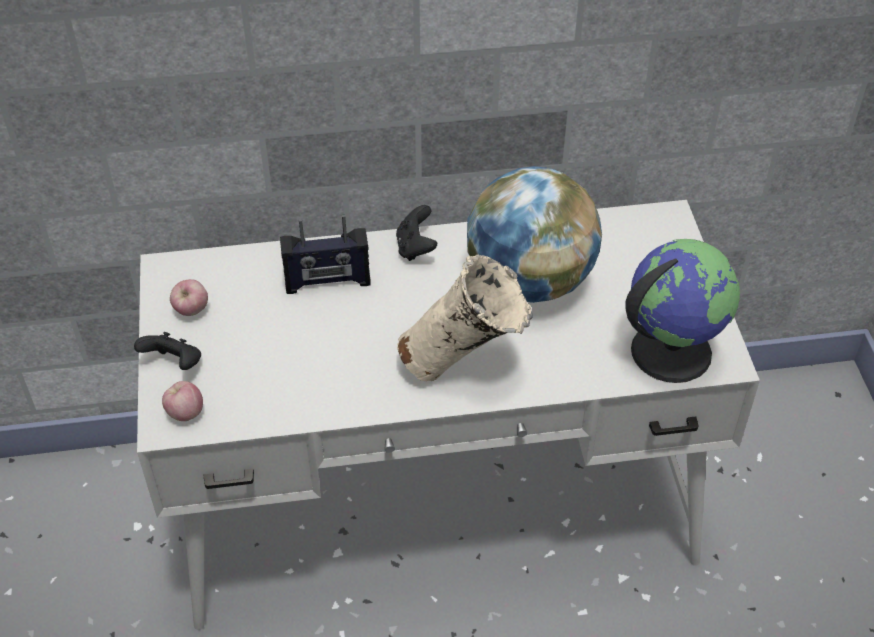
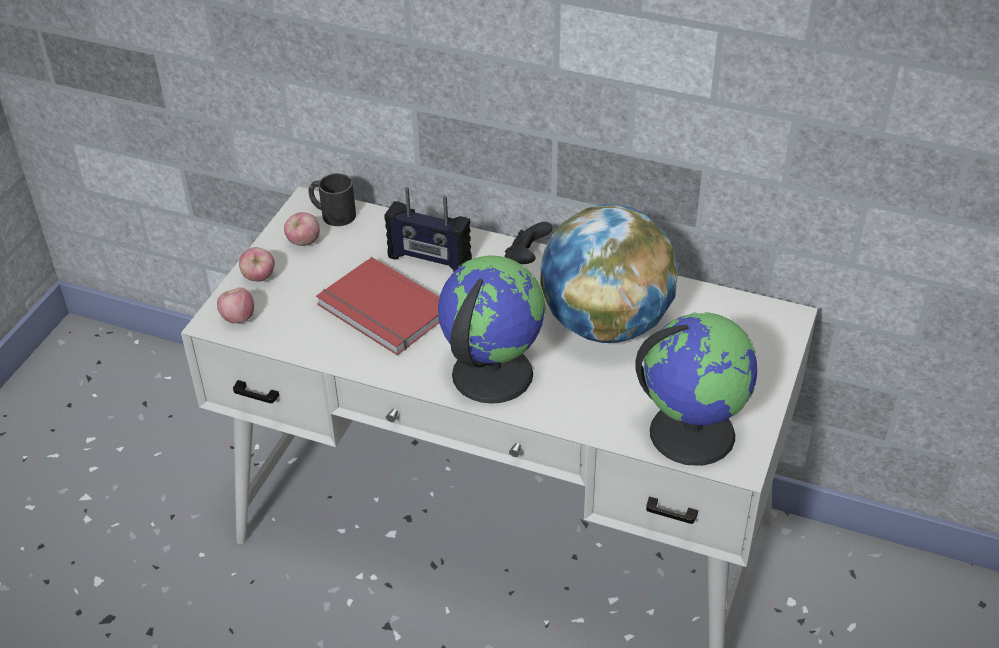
camera: 30 degrees right, 5 degrees down
(174, 364) = (259, 278): black game controller -> apple
(197, 270) = (332, 214): none -> black mug
(321, 349) = (382, 311): none -> red book
(465, 368) = (490, 373): beige vase -> globe

